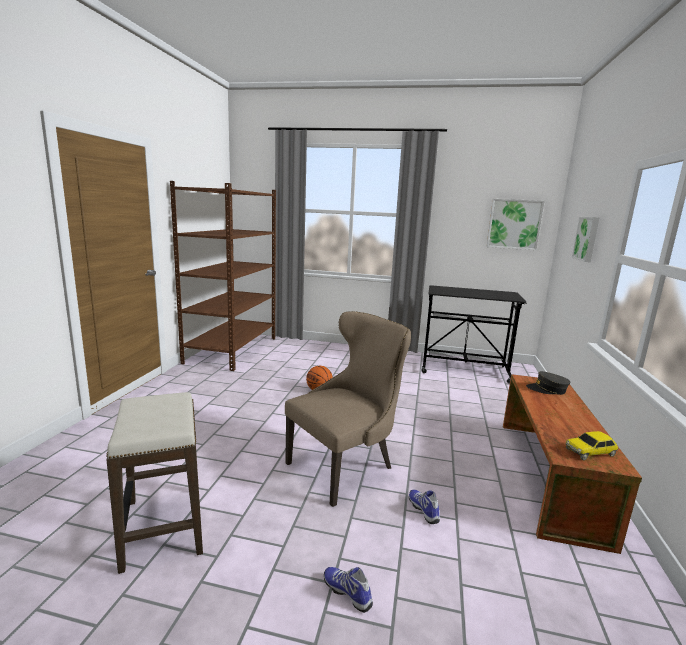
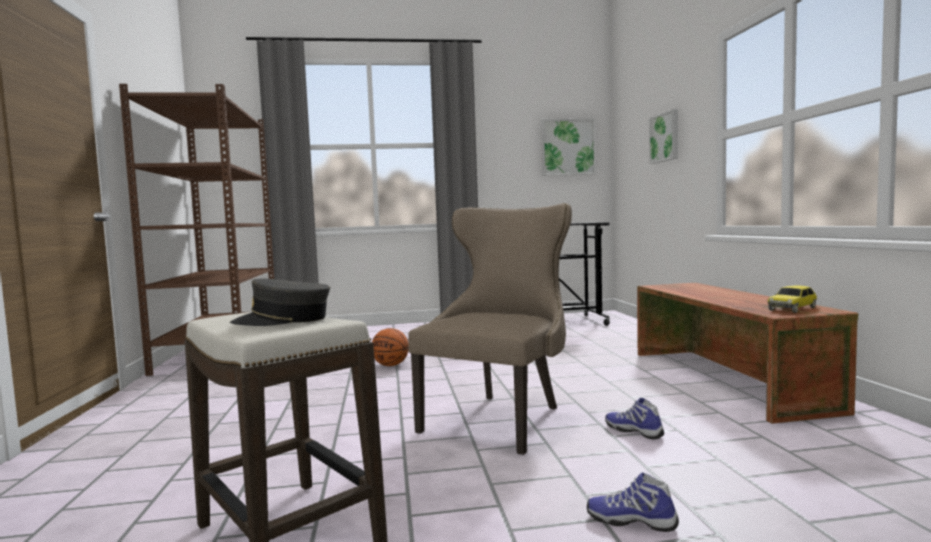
camera: 20 degrees left, 10 degrees down
(547, 389) = (688, 288): grey cap -> grey cap (283, 320)

